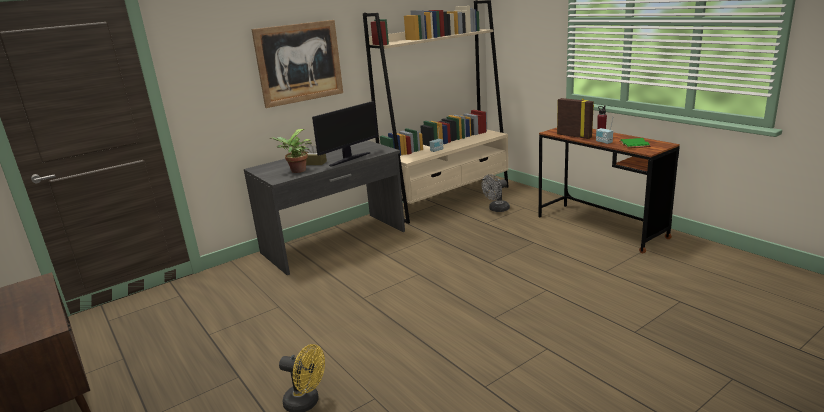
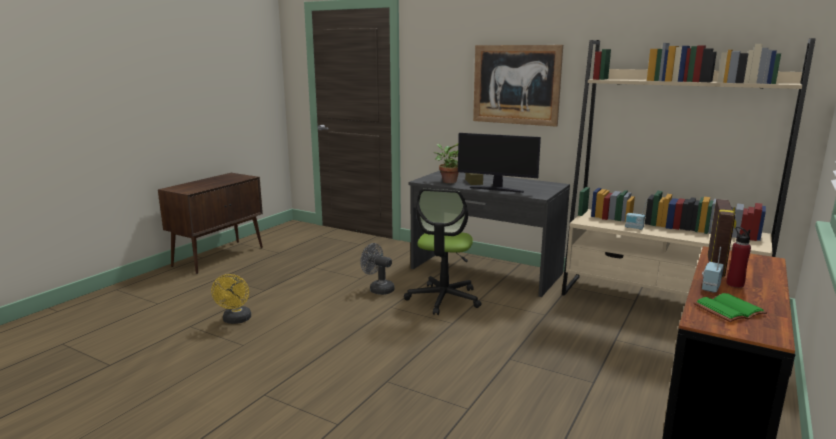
camera: 65 degrees right, 5 degrees down
(371, 270) = (443, 299): none -> office chair
(496, 209) = (666, 340): grey fan -> grey fan (378, 289)

